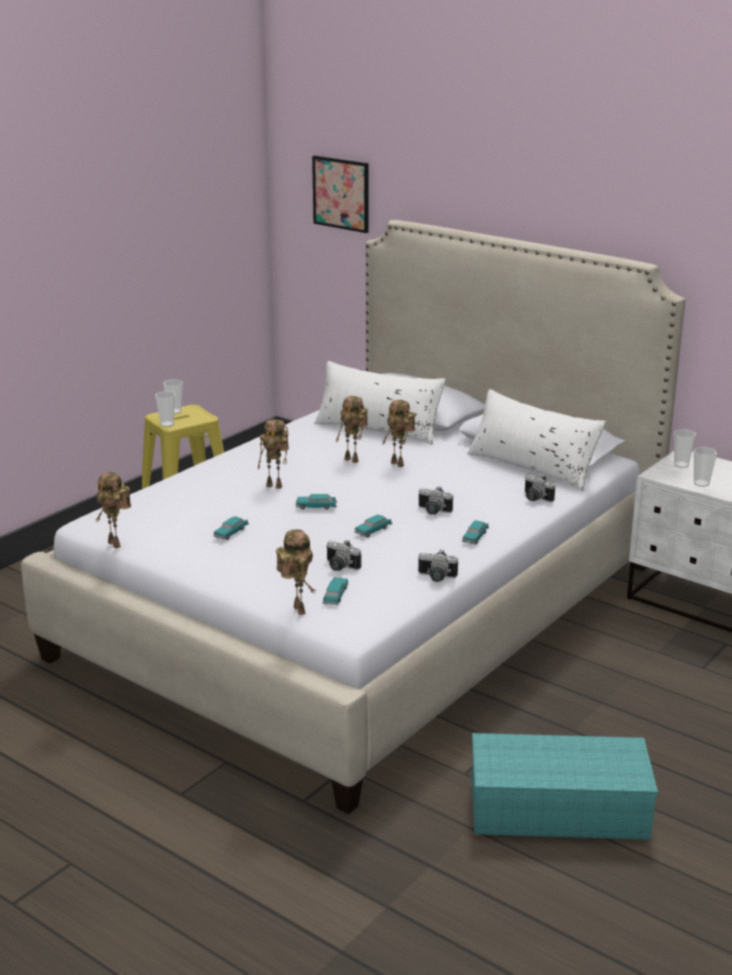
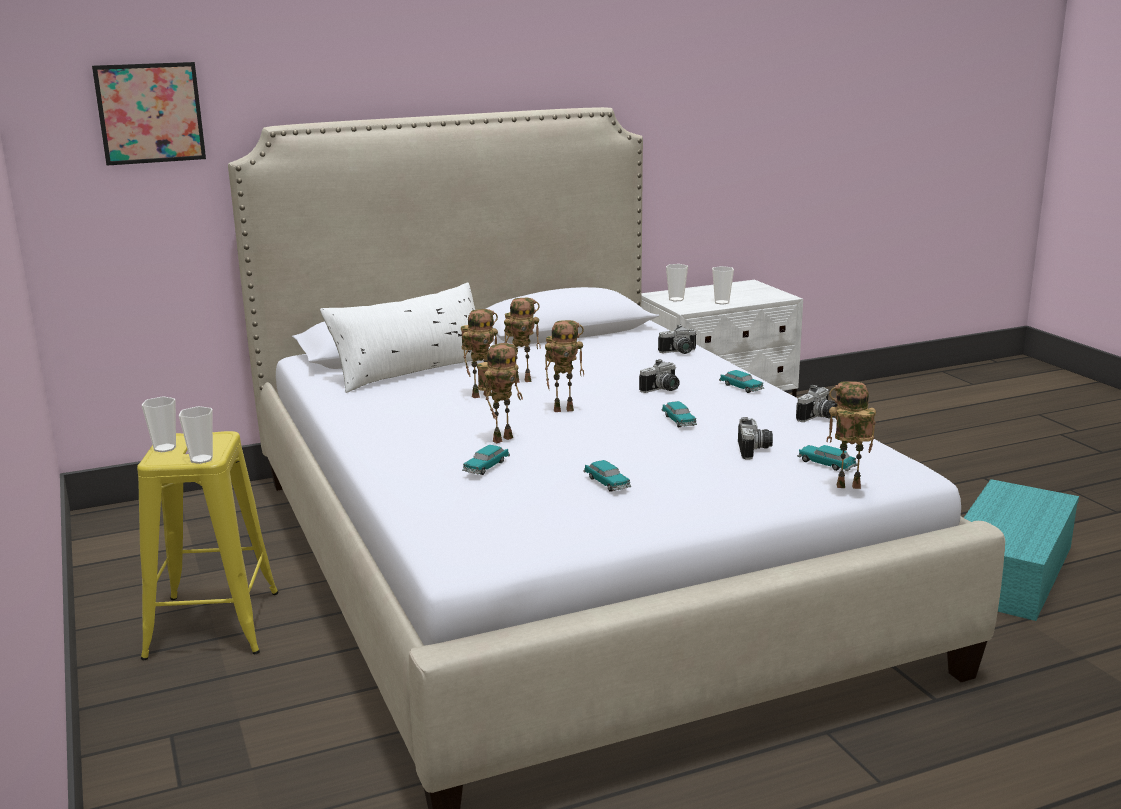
camera: 60 degrees left, 5 degrees down
(116, 544) = (557, 554): toy robot -> toy robot (564, 409)
(316, 506) = (587, 431): toy car -> toy car (486, 466)
(339, 567) = (755, 450): camera -> camera turned 60 degrees counterclockwise
(532, 466) = (605, 339): white pillow -> none

